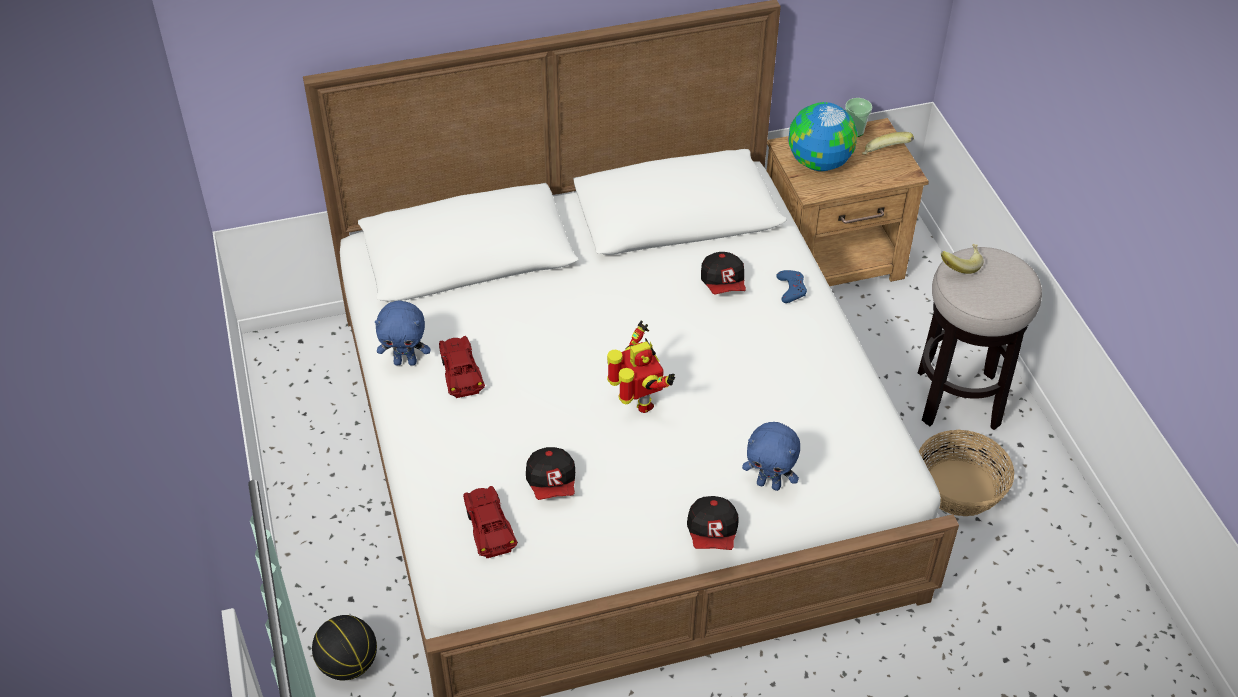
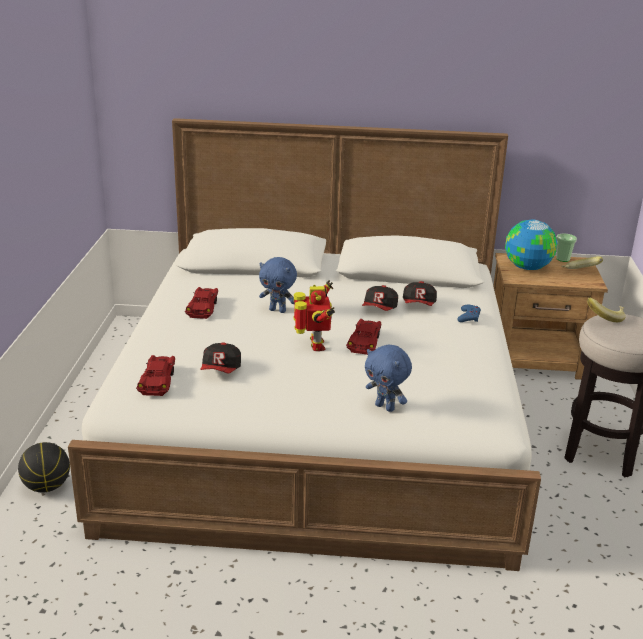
camera: 20 degrees right, 20 degrees down
(405, 361) = (172, 298): blue plush toy -> blue plush toy (278, 310)
(694, 377) = (365, 342): none -> red toy car
(712, 533) = (321, 423): cap -> cap (380, 309)
(959, 488) = (578, 505): basket -> none

